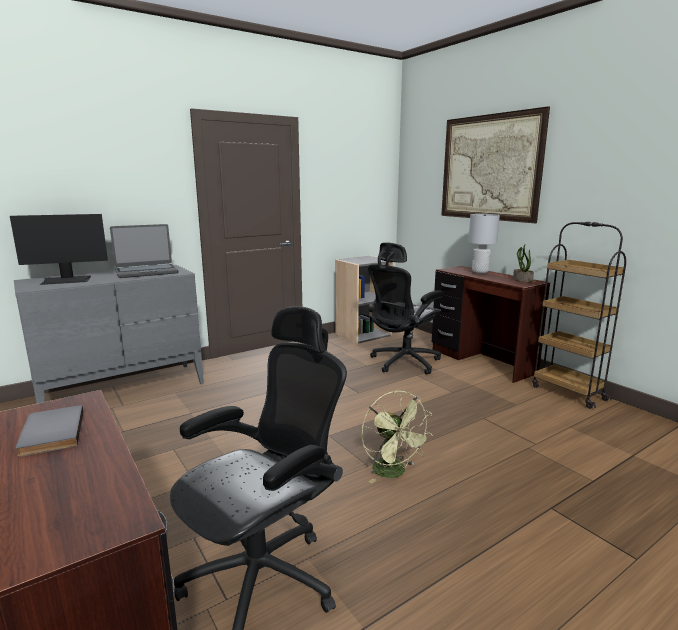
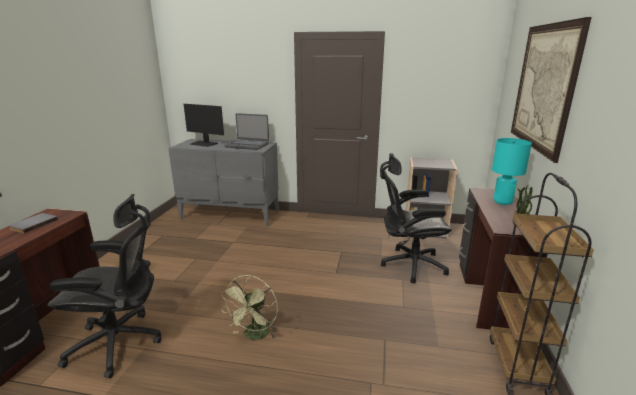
camera: 45 degrees right, 5 degrees up
(480, 272) = (502, 203): grey table lamp -> turquoise table lamp

